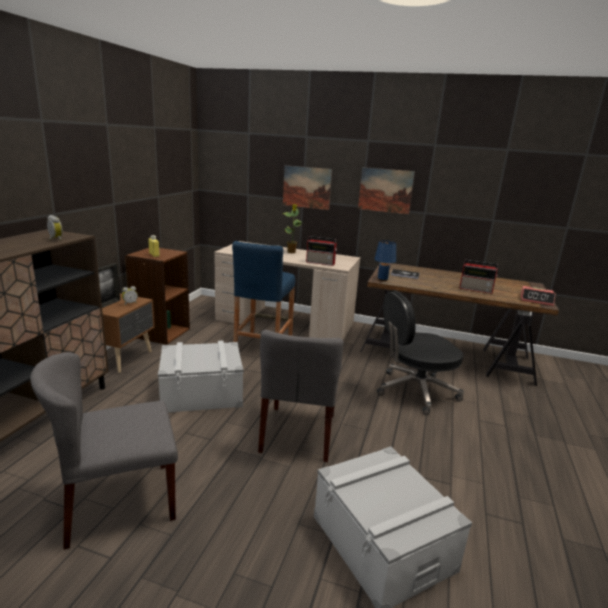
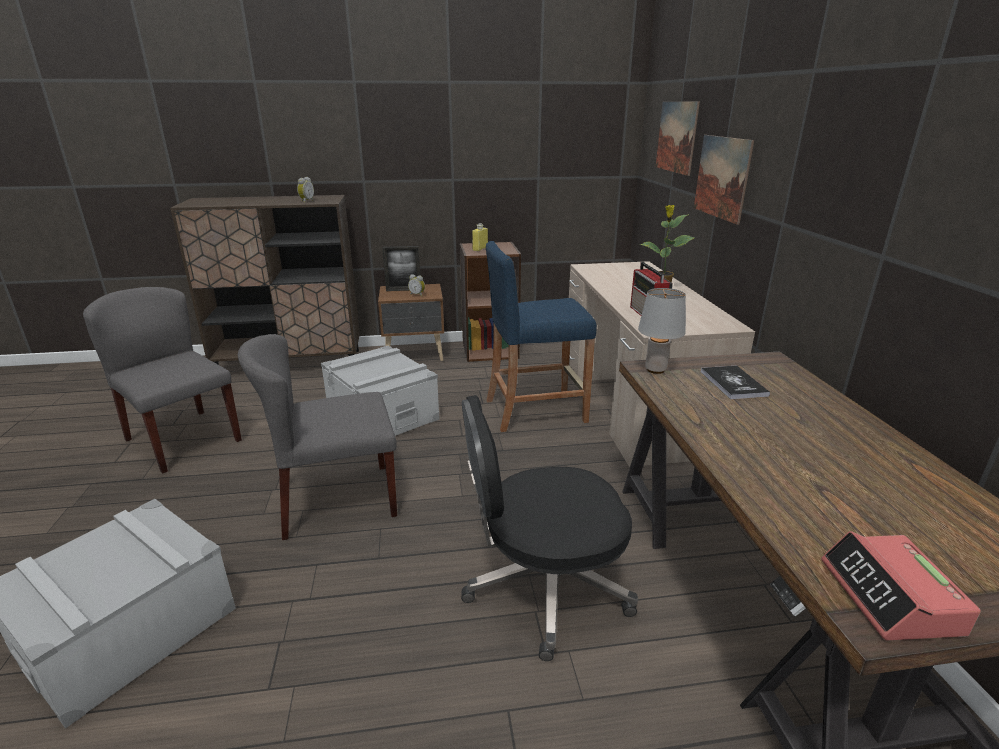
camera: 65 degrees right, 5 degrees up
(382, 279) = (655, 369): blue table lamp -> grey table lamp
(385, 190) = (819, 190): picture -> picture (676, 137)
(415, 391) = (544, 588): black office chair -> black office chair turned 60 degrees counterclockwise
(476, 289) = (792, 477): radio -> none

